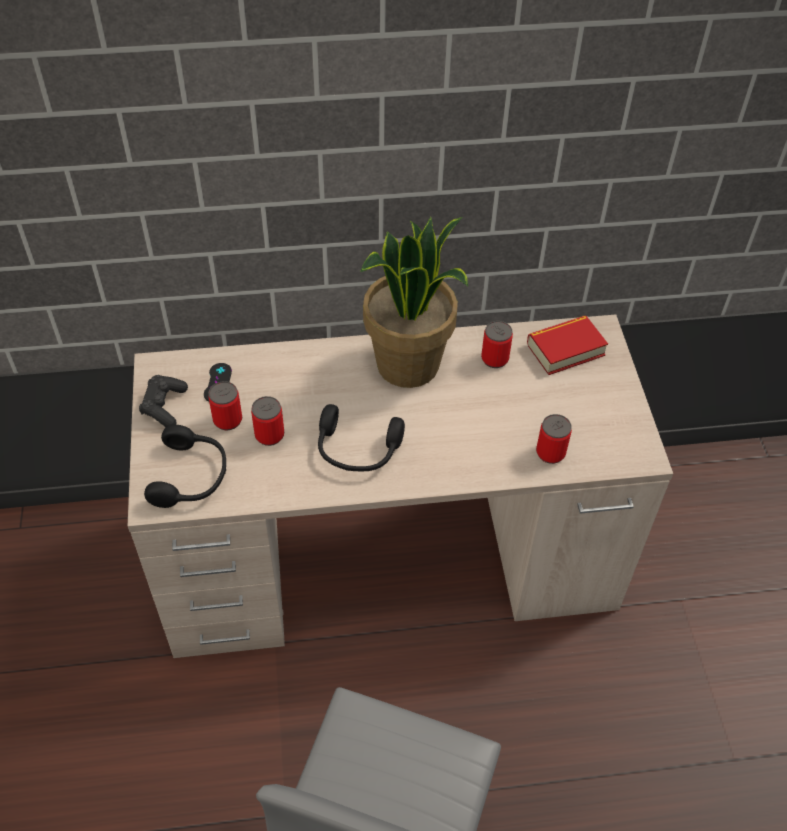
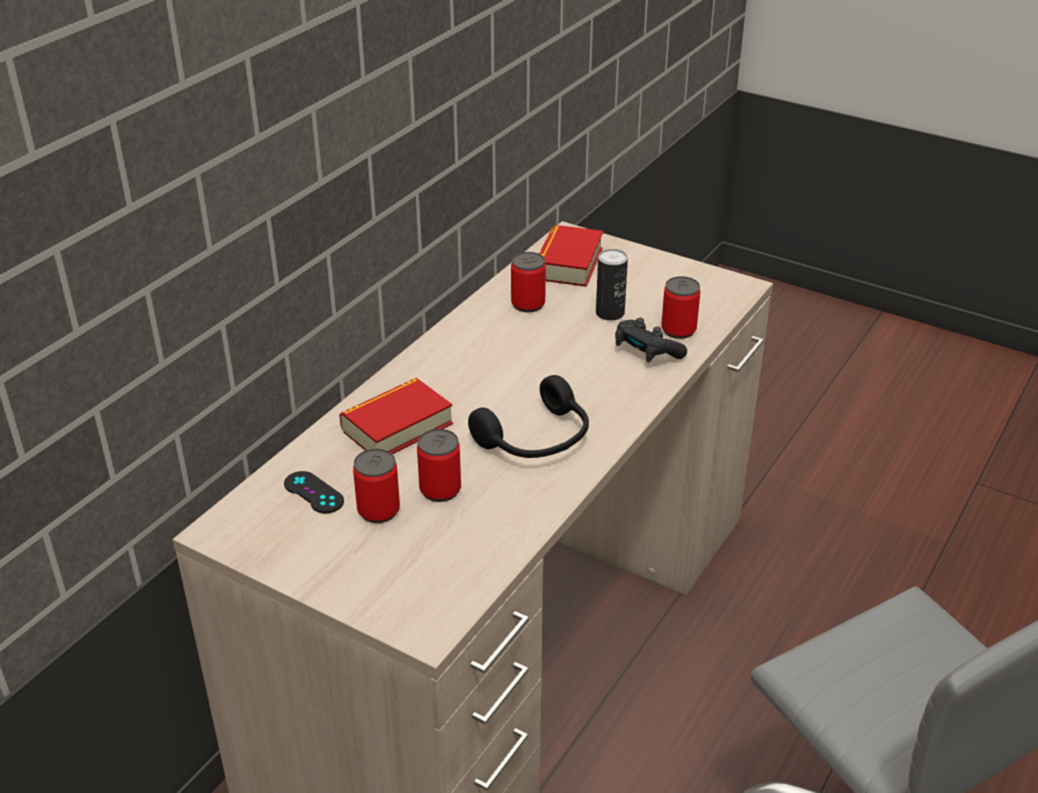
camera: 50 degrees left, 15 degrees down
(164, 407) = (292, 551): black game controller -> black game controller (646, 352)
(191, 476) = (426, 577): black headphones -> none
(307, 379) = (397, 427): none -> book
(409, 365) = (468, 355): potted plant -> none
(530, 405) = (610, 313): none -> can

